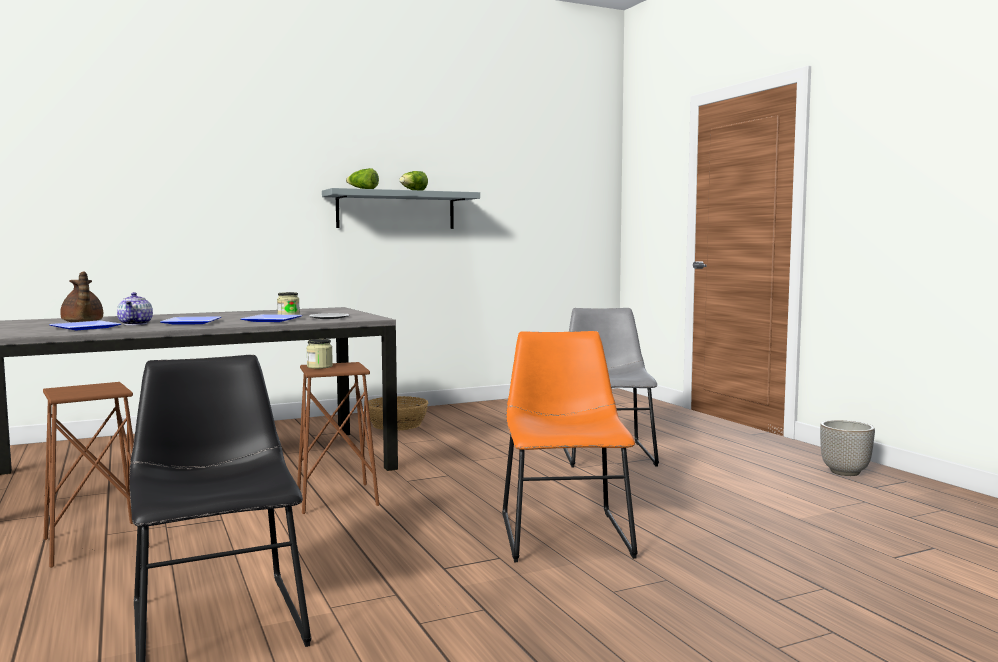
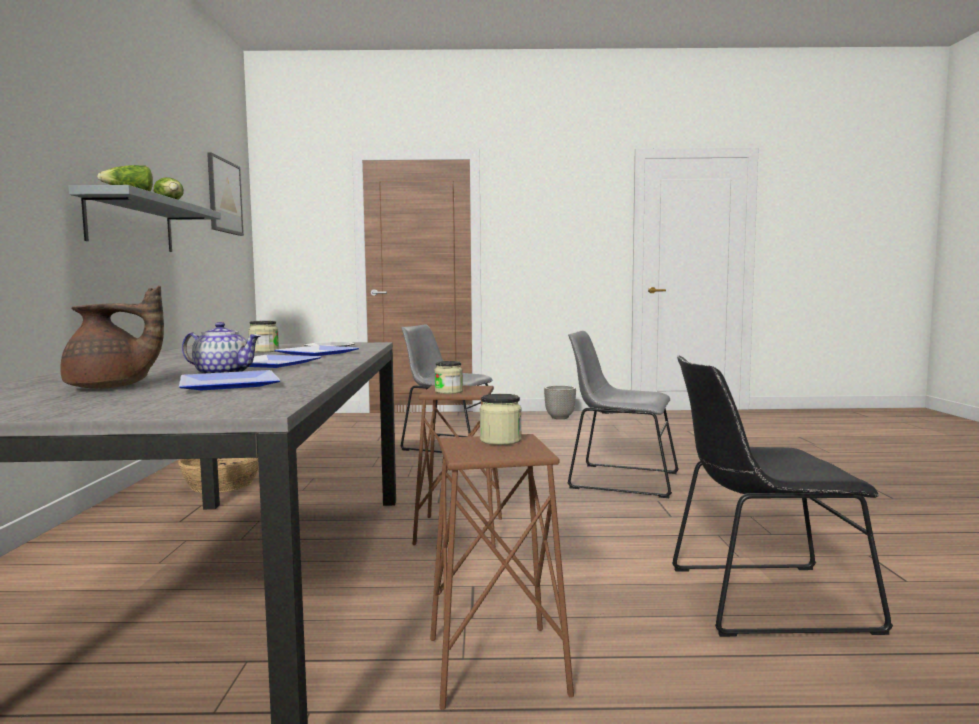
camera: 65 degrees left, 0 degrees up
(106, 388) = (500, 440): none -> jar
(558, 169) = (224, 196): none -> picture
(564, 532) = (618, 480): orange chair -> grey chair

